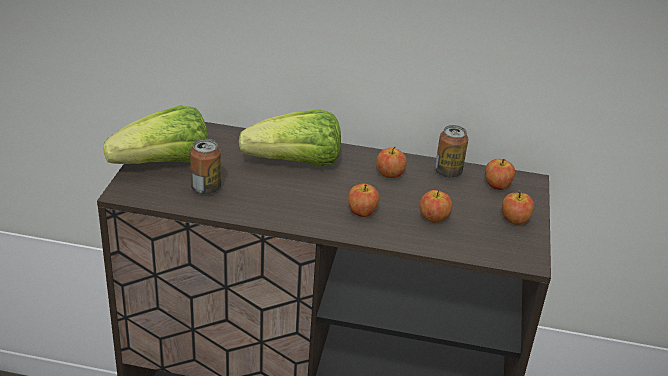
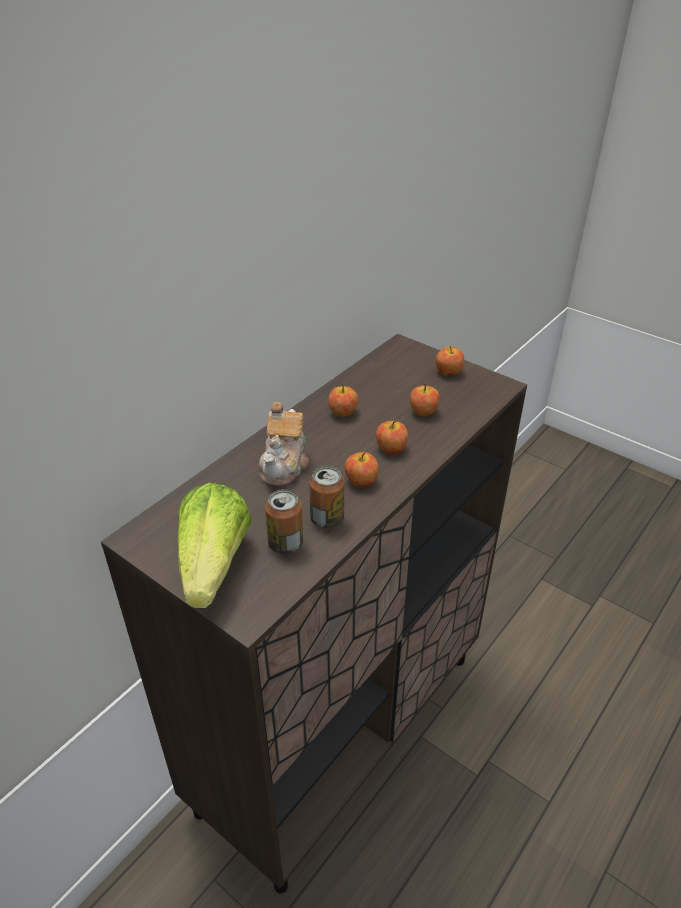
camera: 60 degrees left, 5 degrees up
(296, 163) = (285, 464): lettuce -> teapot
(448, 172) = (361, 379): can -> can (327, 519)
(497, 185) = (397, 362): apple -> apple (361, 481)

